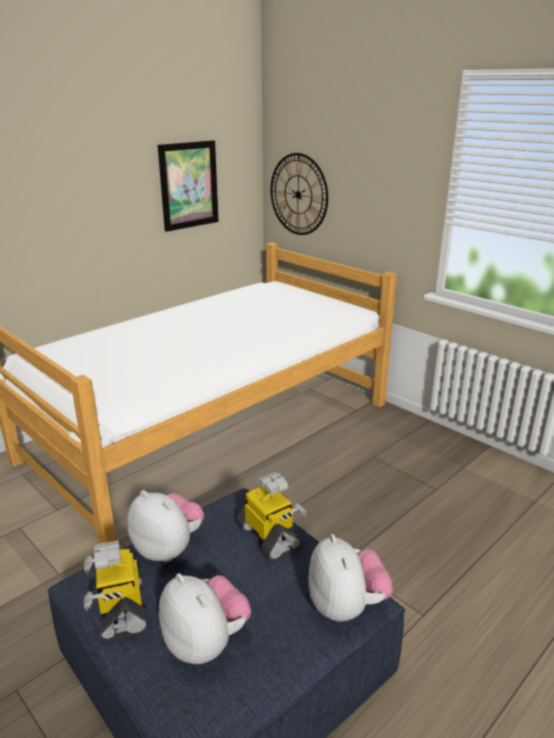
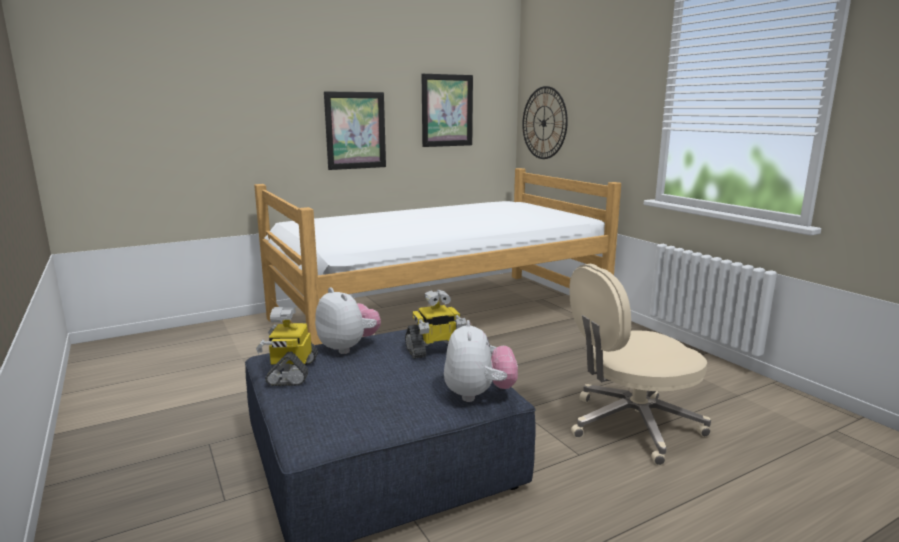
camera: 15 degrees right, 10 degrees down
(87, 223) = (355, 130): none -> picture
(206, 643) = (347, 397): plush toy -> none
(270, 536) = (436, 350): toy robot -> toy robot turned 90 degrees clockwise
(457, 563) = (631, 425): none -> beige office chair

